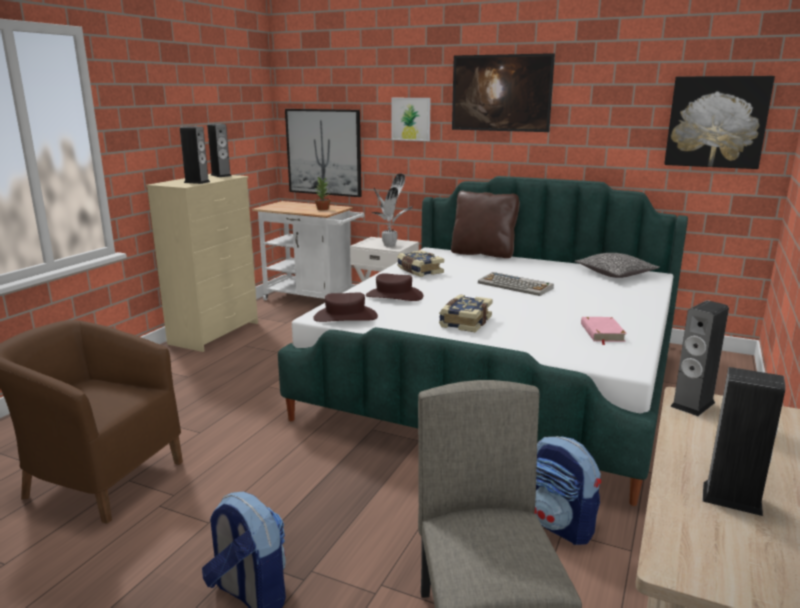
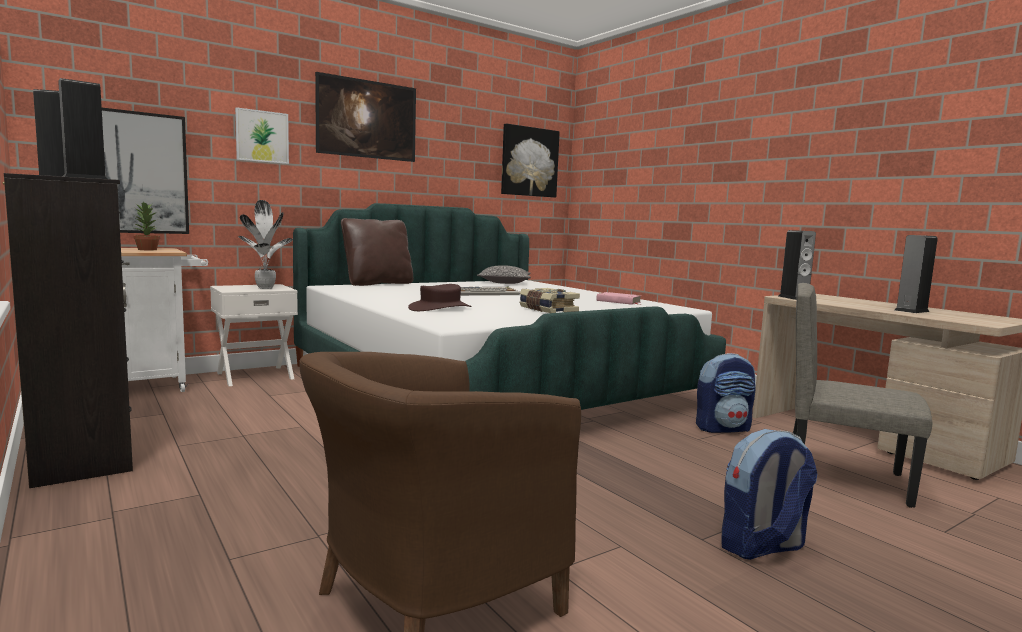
camera: 60 degrees left, 10 degrees down
(215, 333) = (83, 452): beige dresser -> black dresser
(345, 317) = (470, 322): brown hat -> none
(419, 271) = (382, 296): book -> none

